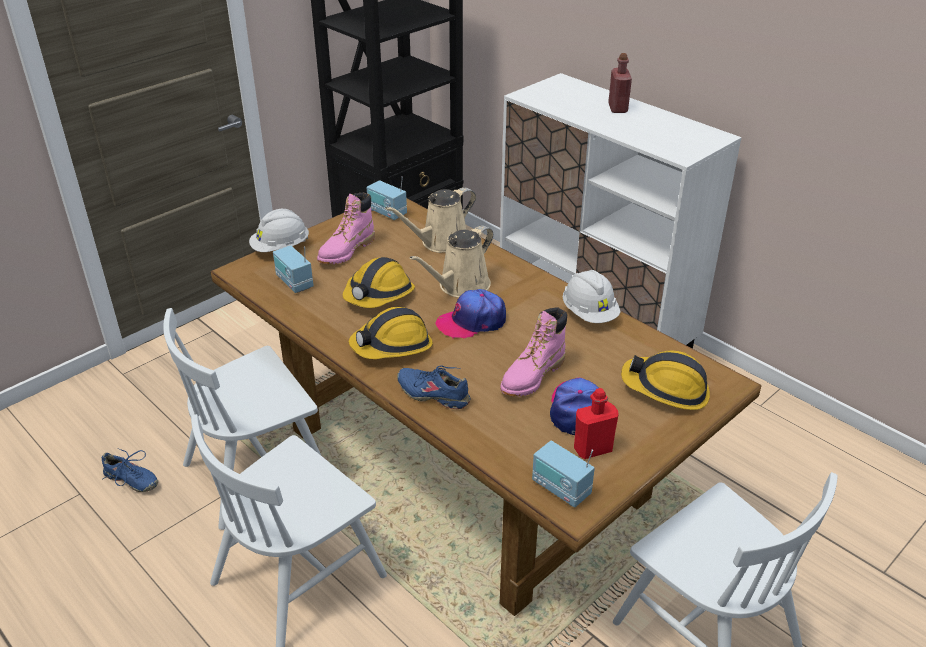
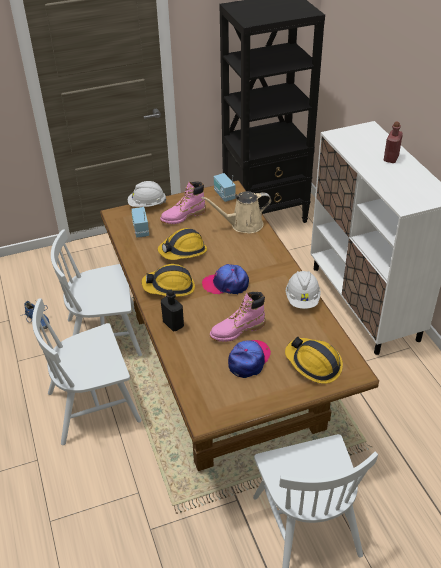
camera: 25 degrees right, 5 degrees up
(433, 394) = (173, 324): blue shoe -> black bottle
(460, 286) = (235, 258): beige watering can -> none
(560, 489) = (205, 405): radio -> none
(593, 449) = (240, 387): red bottle -> none

